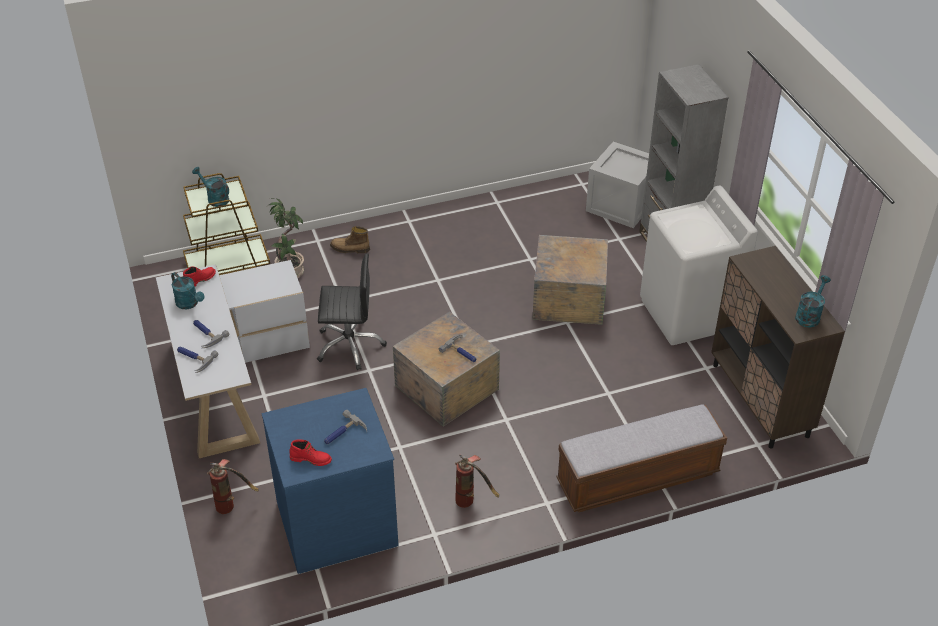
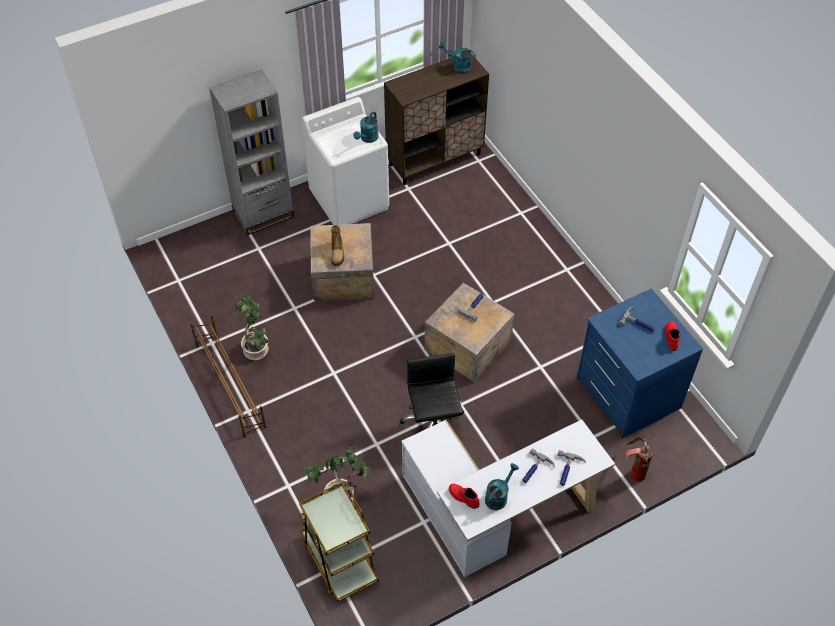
camera: 100 degrees left, 10 degrees up
(215, 198) = (336, 519): turquoise watering can -> turquoise watering can (367, 138)
(350, 249) = (298, 453): boot -> boot (337, 253)
(443, 211) = (230, 385): none -> brown shoe rack
(472, 500) = (578, 313): fire extinguisher -> none
(480, 230) = (257, 350): none -> potted plant
(621, 205) = (209, 250): crate -> none
(637, 478) = (528, 221): bench -> none

